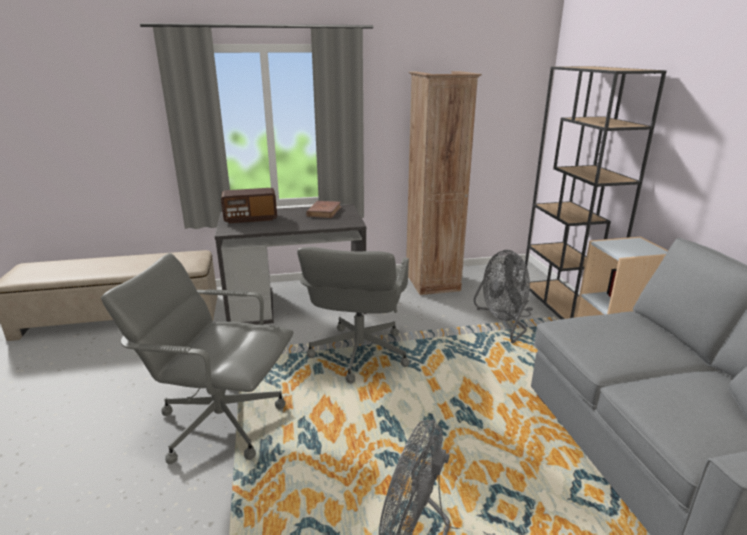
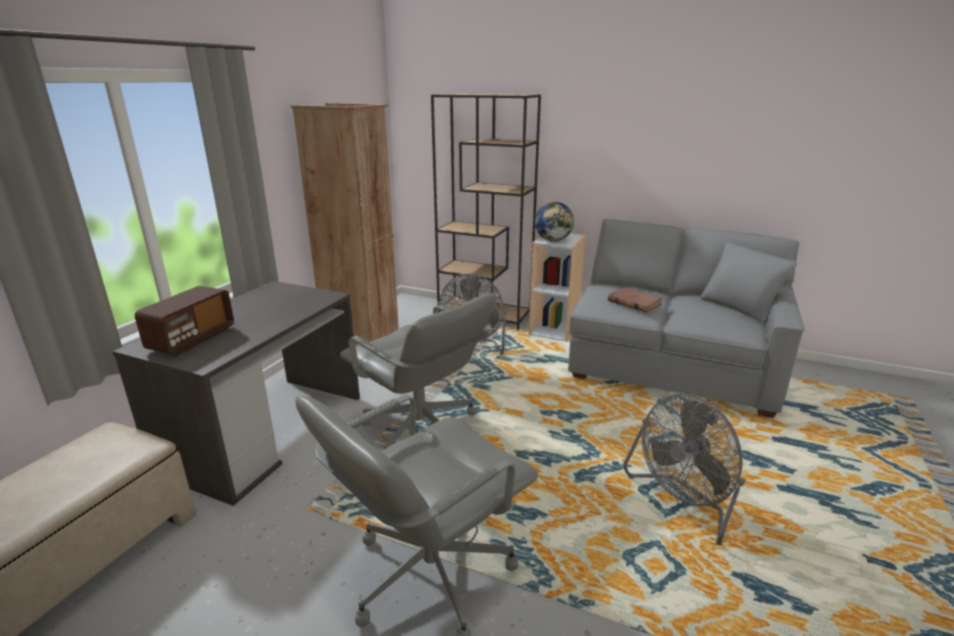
camera: 55 degrees left, 0 degrees up
(324, 211) = (265, 298): brown book -> brown book (634, 302)
(616, 246) = (553, 240): none -> globe

